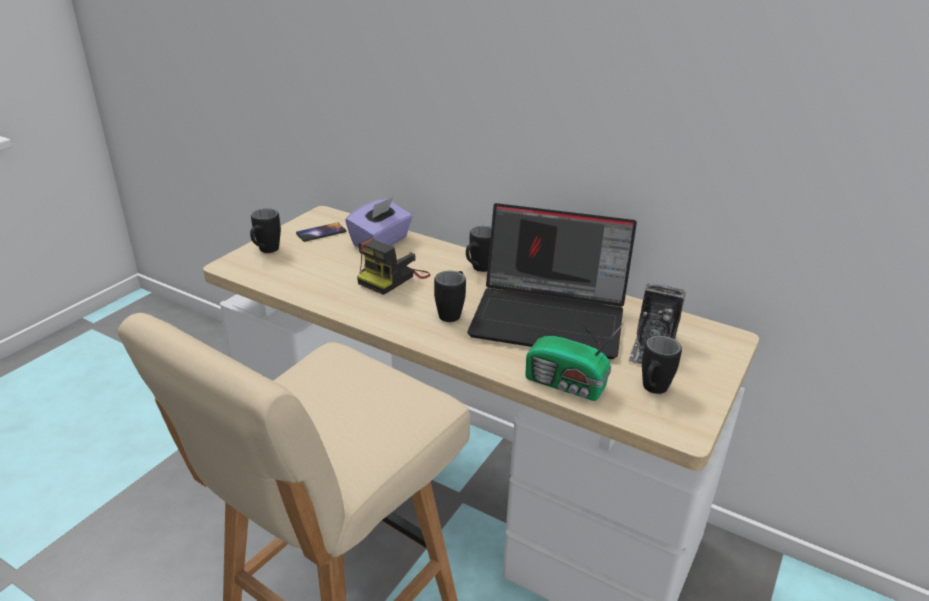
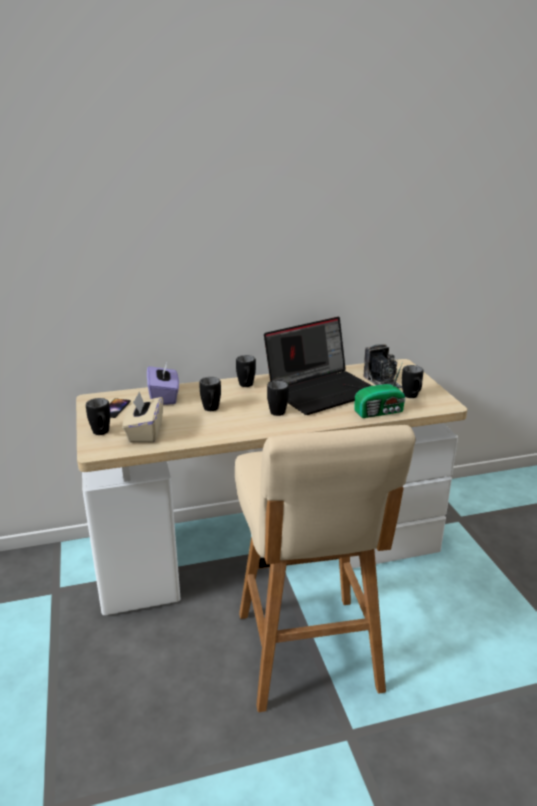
camera: 45 degrees left, 5 degrees down
(295, 269) = (145, 433): none -> beige tissue box
(392, 278) = (211, 410): camera -> black mug

